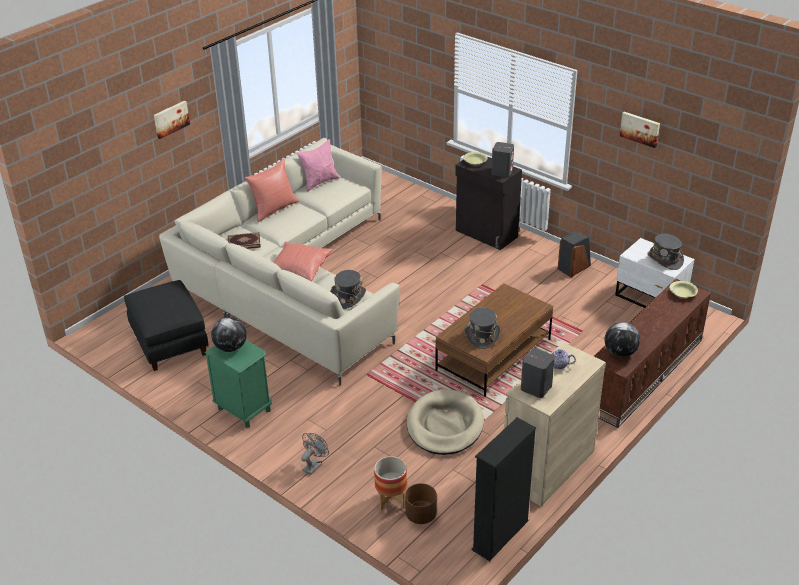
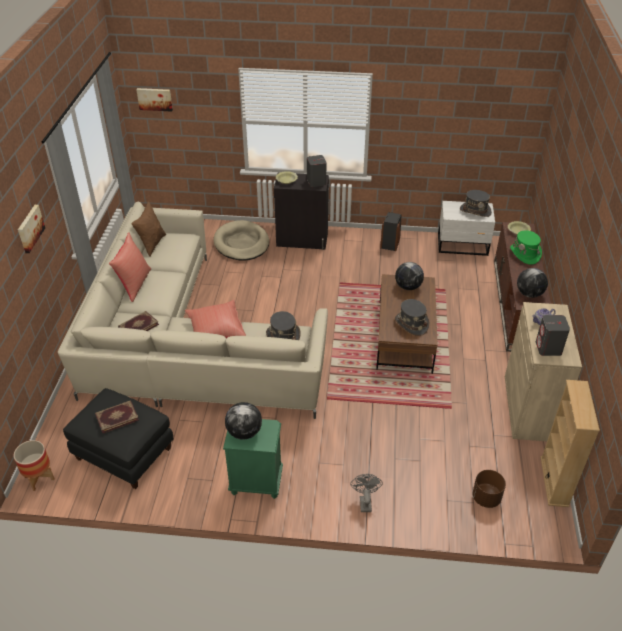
camera: 35 degrees left, 5 degrees up
(163, 301) = (117, 417): none -> book
(319, 182) = (152, 244): pink pillow -> brown pillow
(391, 500) = (452, 497): planter -> planter (39, 478)
(445, 425) = (428, 412): beige dog bed -> beige dog bed (241, 243)
(500, 535) = (554, 481): black bookcase -> beige bookcase
(516, 303) = (408, 287): none -> globe
(640, 129) = (438, 110): picture -> picture (155, 99)
(662, 316) = (525, 254): none -> green hat

